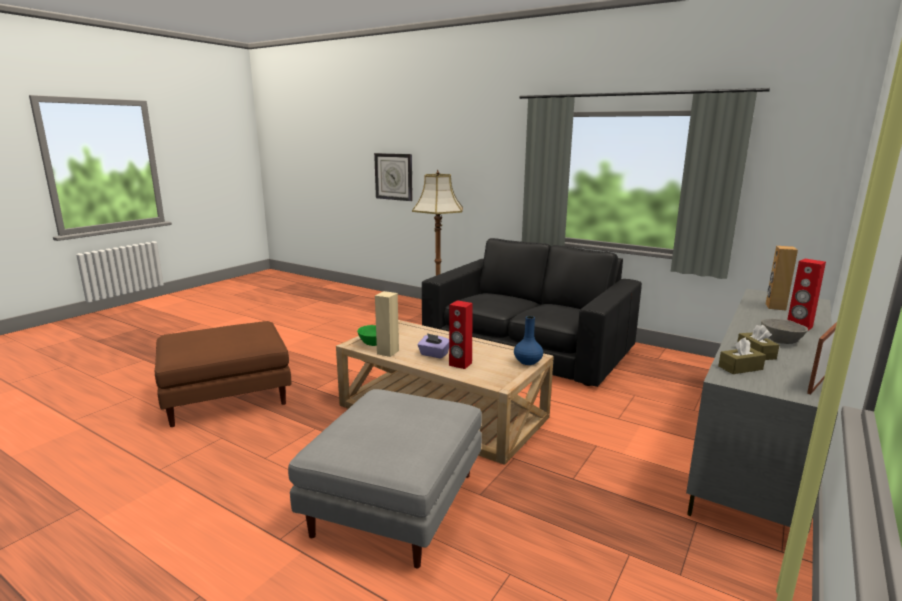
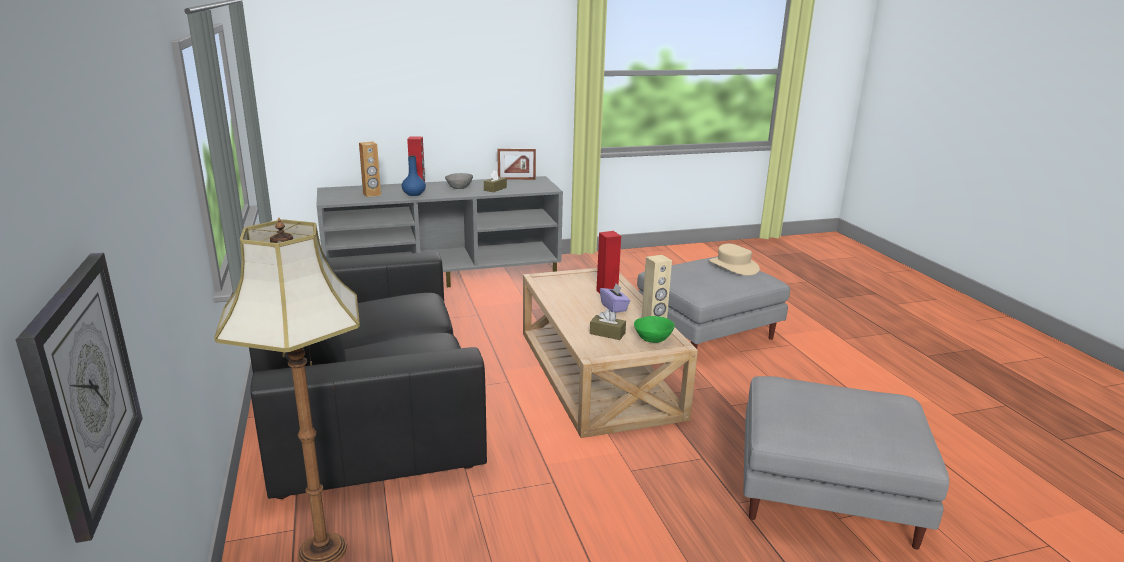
camera: 140 degrees left, 5 degrees up
(228, 397) = (823, 495): brown ottoman -> grey ottoman
(378, 443) = (733, 266): none -> beige hat
(527, 362) = (554, 276): blue vase -> blue vase (414, 194)
(740, 368) = (527, 188): brown tissue box -> brown tissue box (607, 333)

